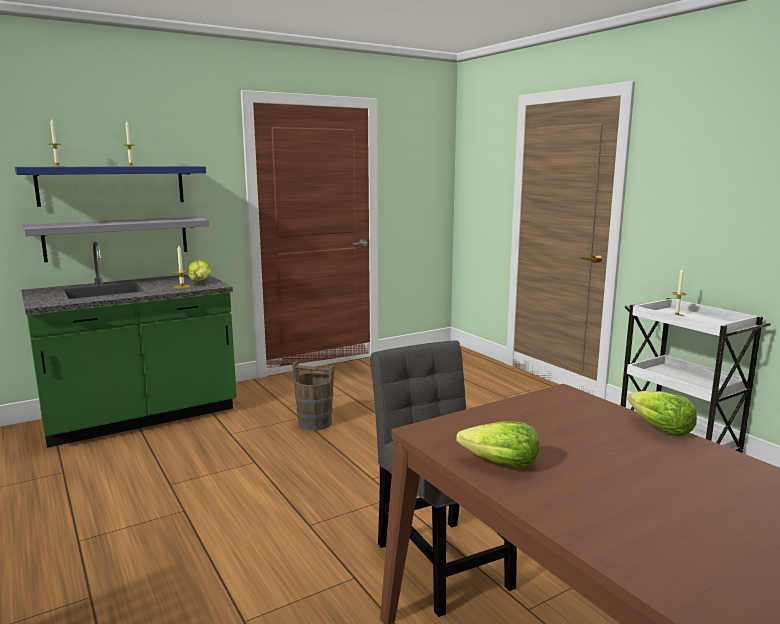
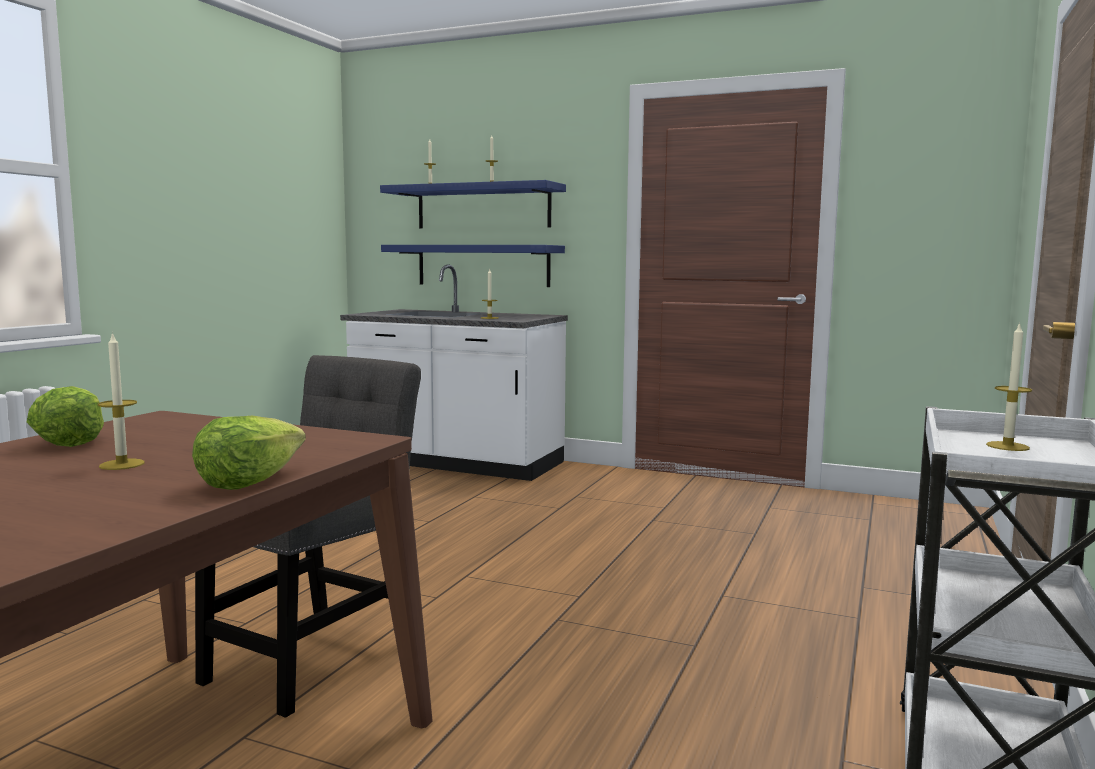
camera: 55 degrees right, 5 degrees down
(117, 238) = (483, 265): grey shelf -> blue shelf
(141, 417) = (456, 463): green counter -> white counter
(200, 281) = (523, 317): lettuce -> none
(314, 423) = (558, 516): brown bucket -> none
(594, 454) = (122, 464): none -> candle

